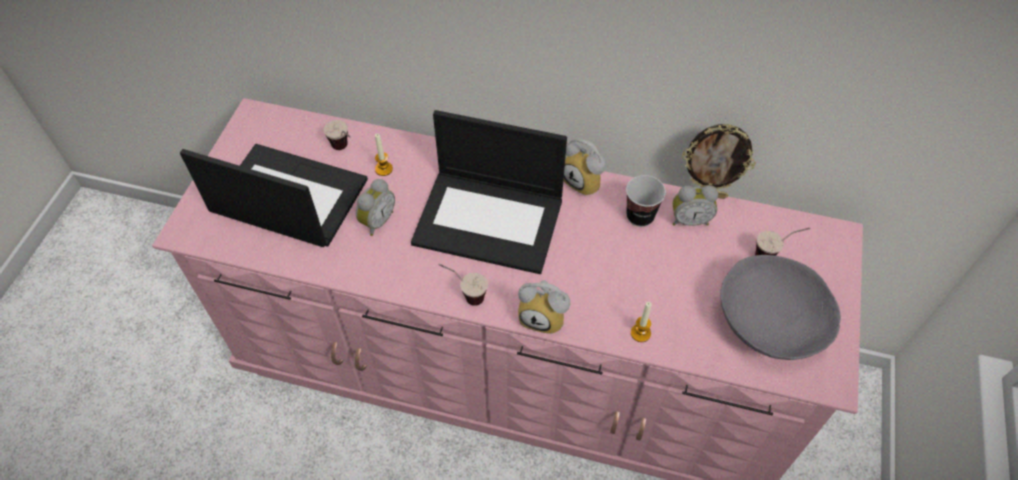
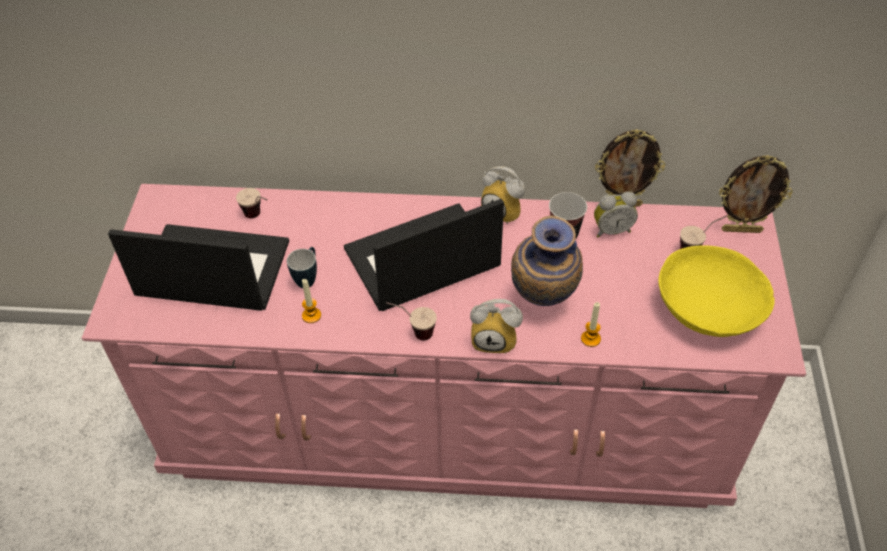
camera: 10 degrees left, 5 degrees down
(376, 221) = (308, 278): alarm clock -> mug
(383, 169) = (303, 229): candle -> candle (311, 315)
(490, 220) = (421, 260): laptop -> laptop turned 150 degrees clockwise
(600, 286) = (542, 303): none -> vase
(770, 322) = (708, 308): grey bowl -> yellow bowl
(825, 241) = (741, 230): none -> picture frame

